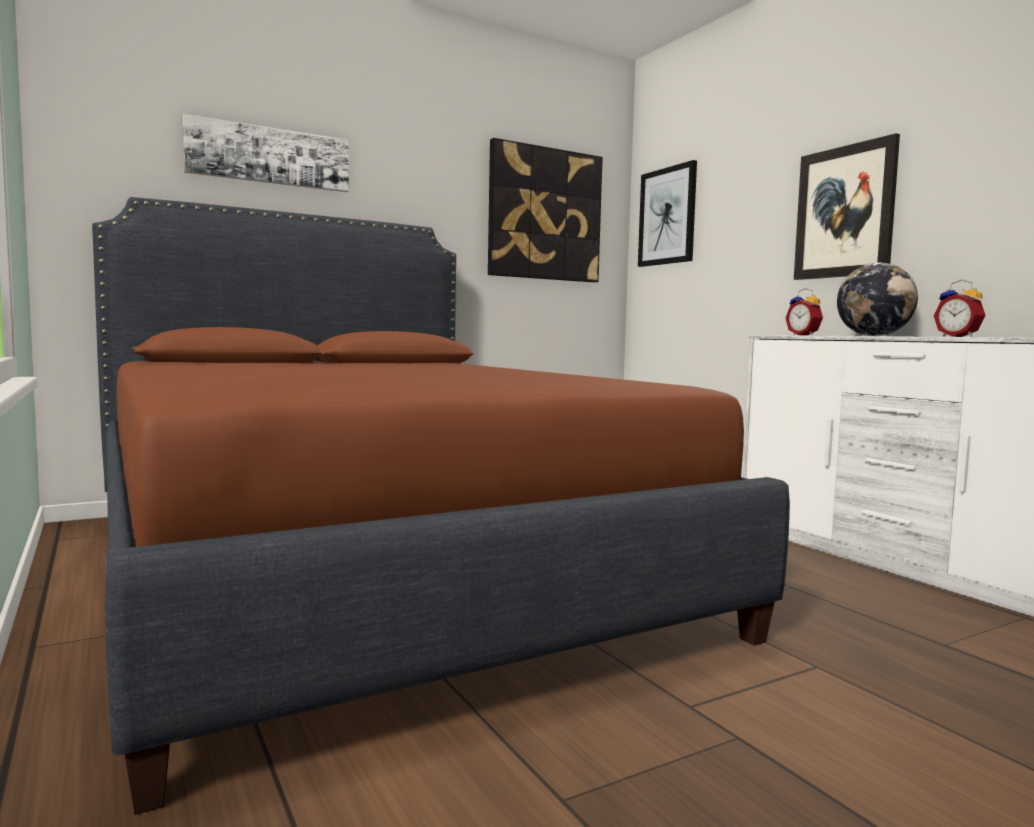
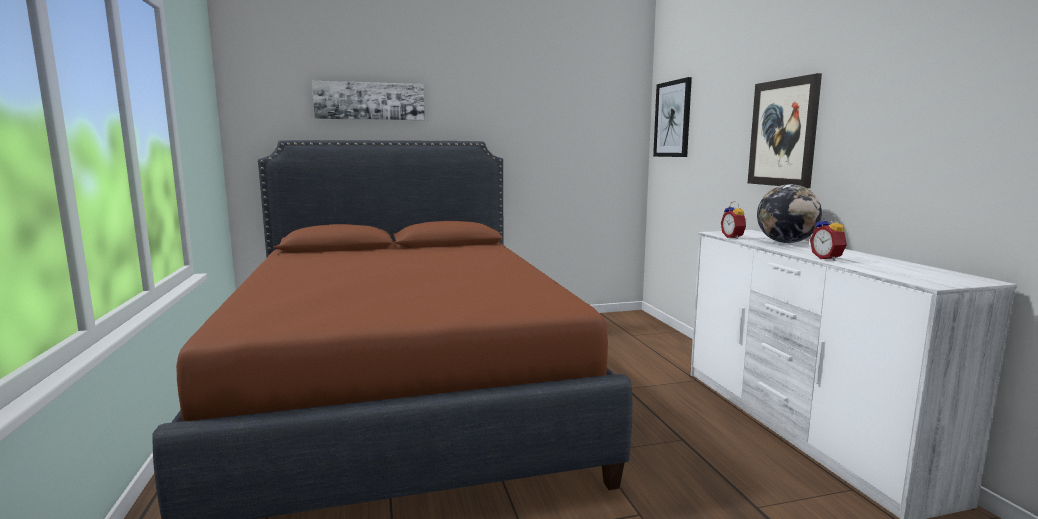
camera: 15 degrees right, 5 degrees up
(544, 214) = (577, 121): picture -> none

